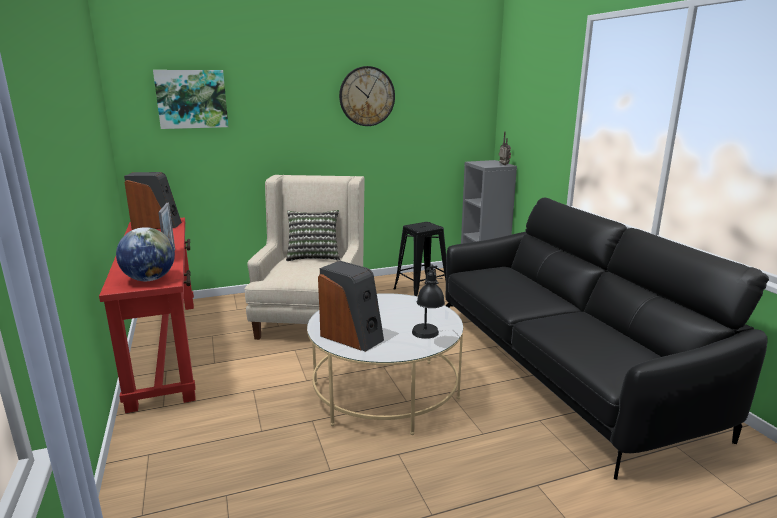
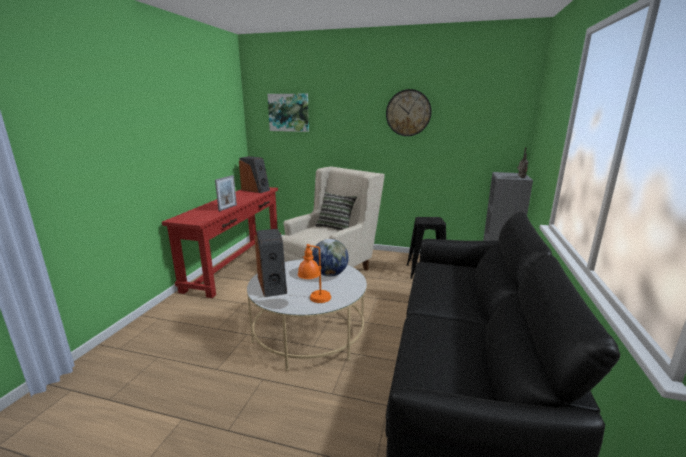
camera: 35 degrees right, 0 degrees up
(149, 279) = (194, 218): globe -> globe (330, 274)
(427, 337) = (315, 302): black table lamp -> orange table lamp

